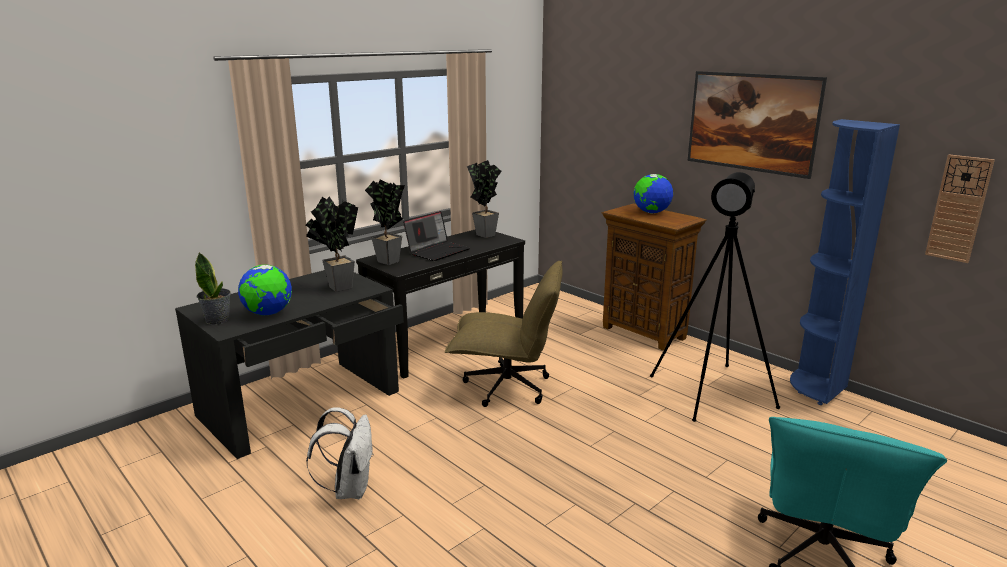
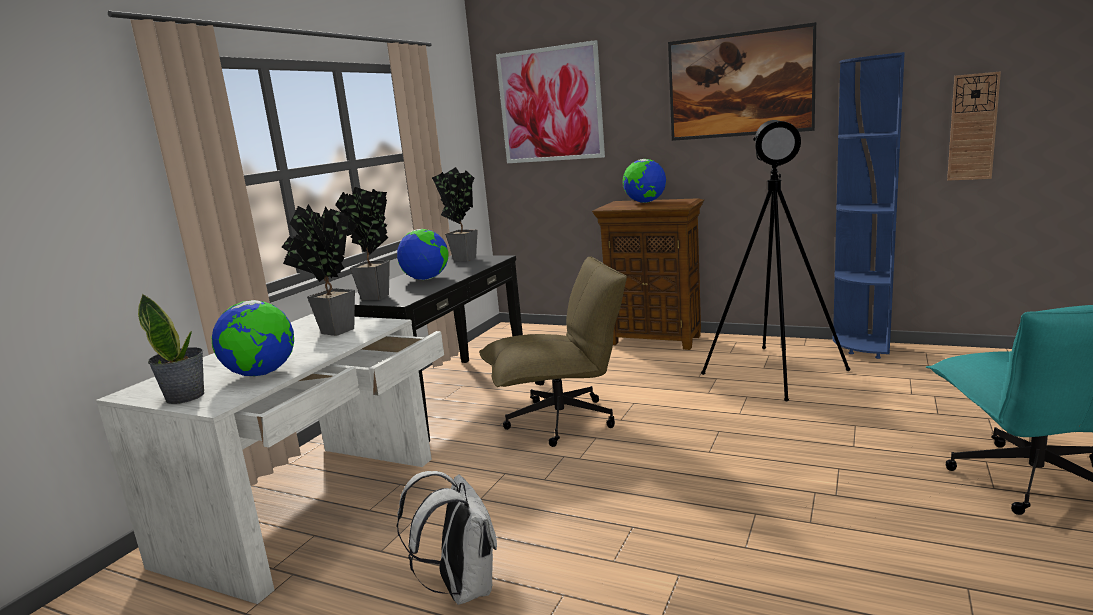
camera: 20 degrees left, 5 degrees down
(307, 407) = (317, 509): black desk -> white desk
(438, 251) = (426, 279): laptop -> globe
(596, 107) = (550, 105): none -> picture

